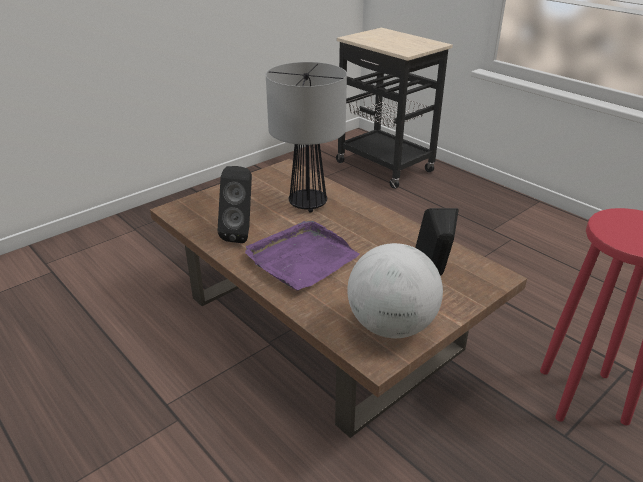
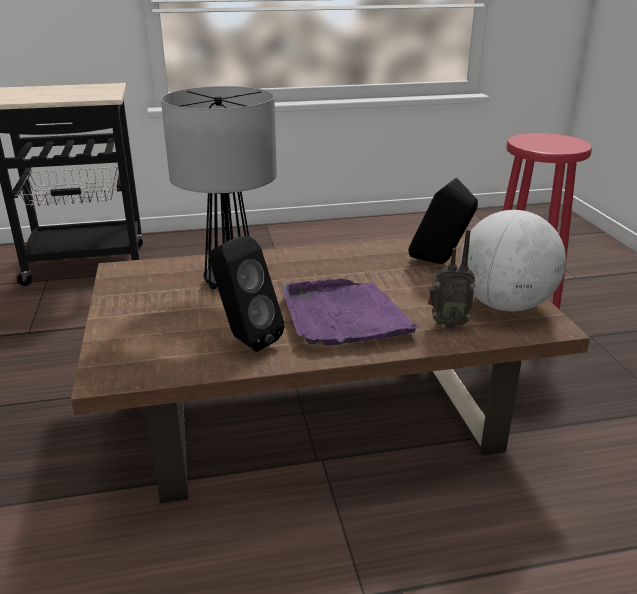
camera: 60 degrees left, 5 degrees down
(332, 304) = (447, 323): none -> radio

